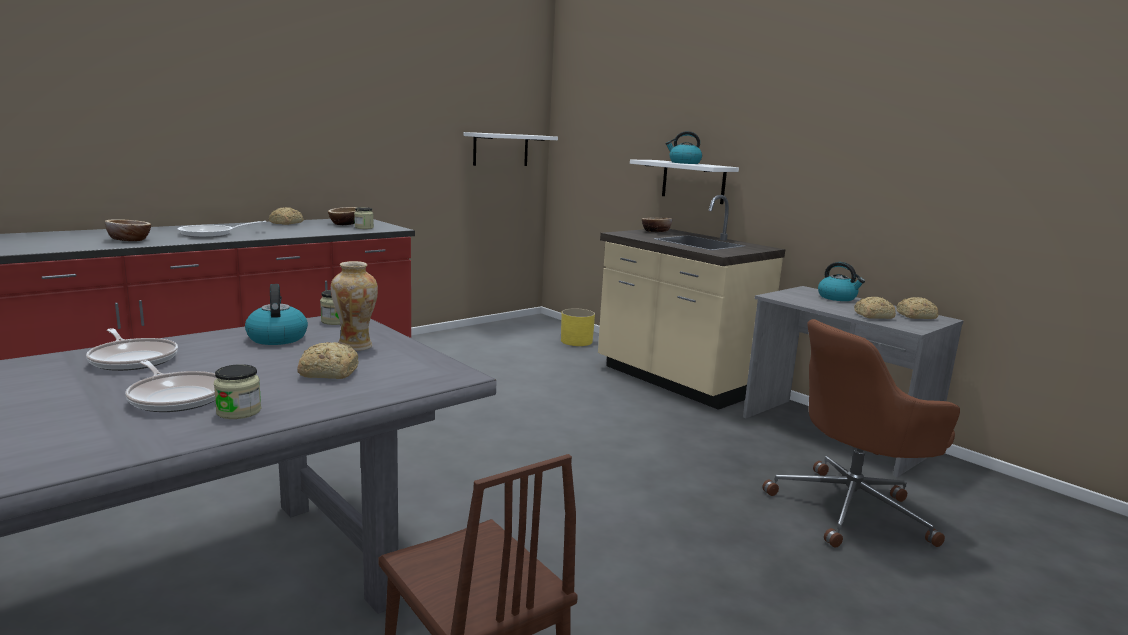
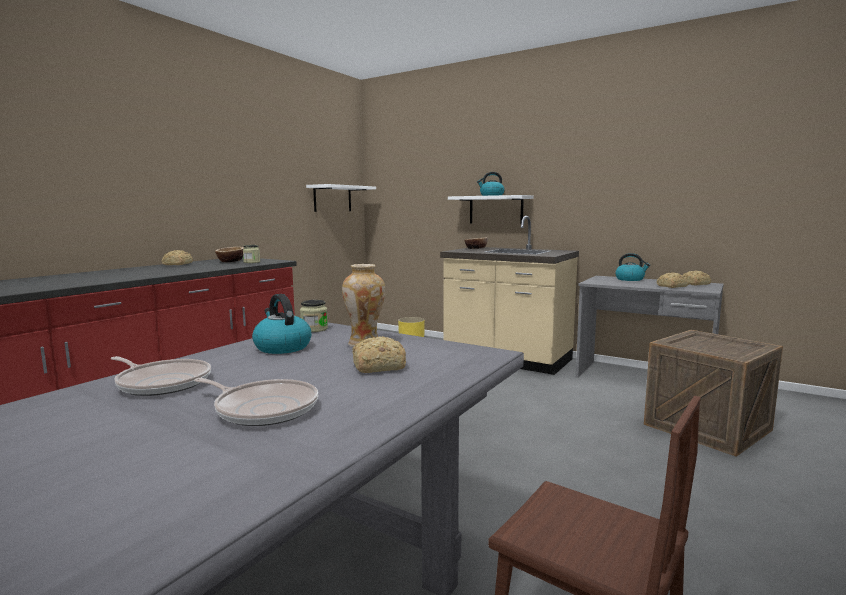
camera: 15 degrees left, 5 degrees down
(129, 240) = (45, 284): bowl -> none
(212, 234) = (122, 275): frying pan -> none
(239, 411) = (349, 411): jar -> none
(852, 509) = (707, 427): brown office chair -> crate

